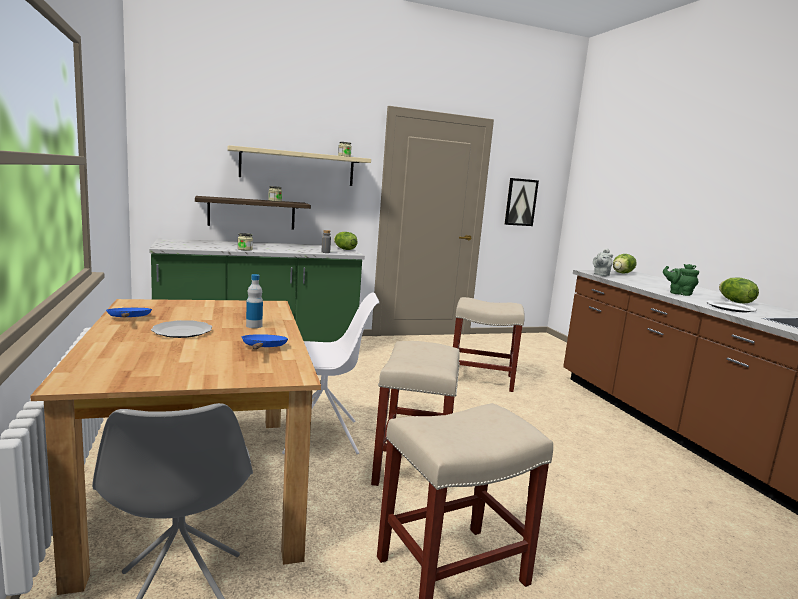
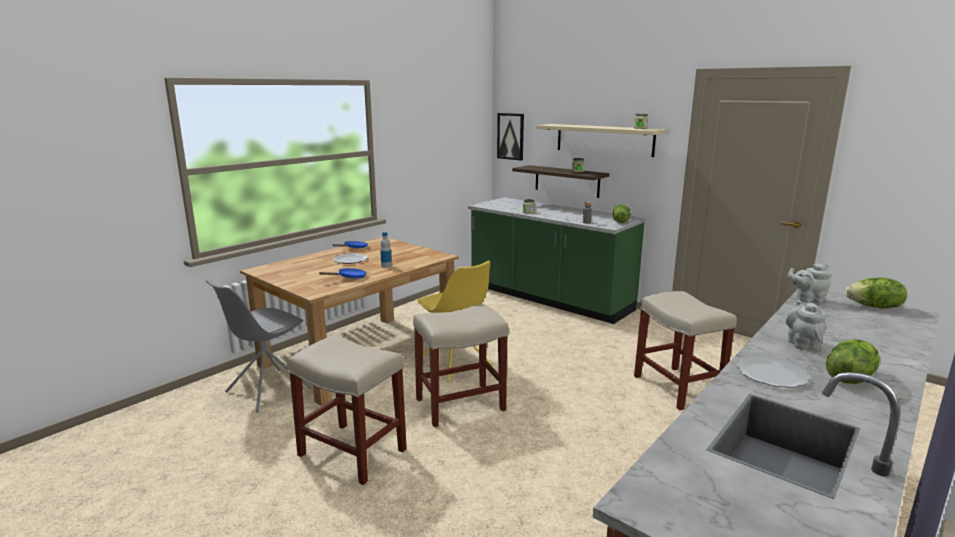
camera: 60 degrees right, 5 degrees up
(323, 437) = (455, 364): white chair -> yellow chair
(520, 202) = (899, 181): picture -> picture (511, 136)
(678, 293) = (801, 343): green teapot -> grey teapot

